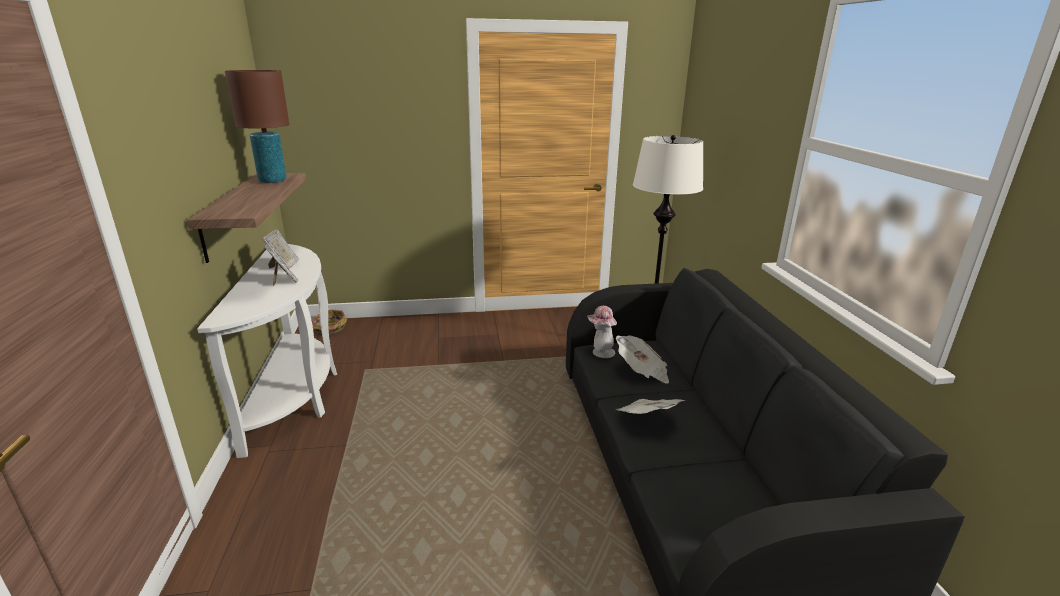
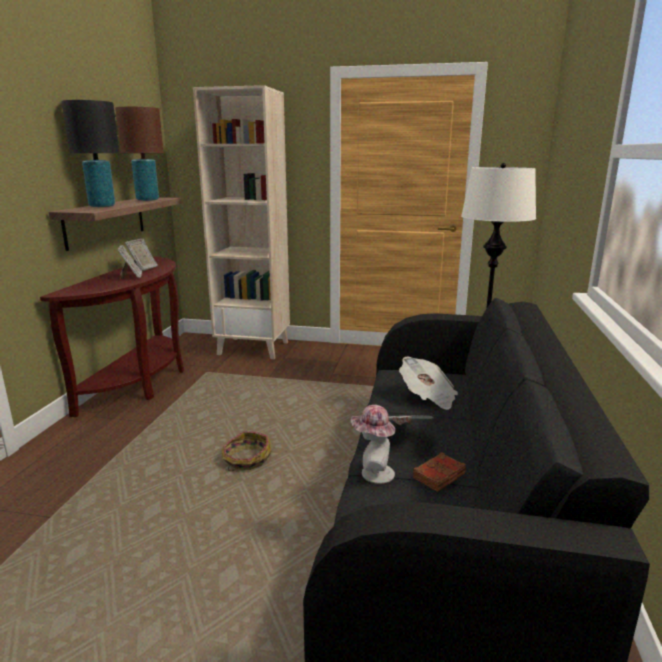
camera: 20 degrees right, 5 degrees down
(239, 200) = (102, 206): none -> black table lamp
(295, 395) = (141, 382): white console table -> brown console table
(329, 328) = (201, 340): basket -> basket (246, 460)
(398, 330) = (254, 348): none -> beige bookcase
(600, 352) = (398, 376): hat -> hat (373, 473)
(709, 456) = (439, 476): none -> brown book

